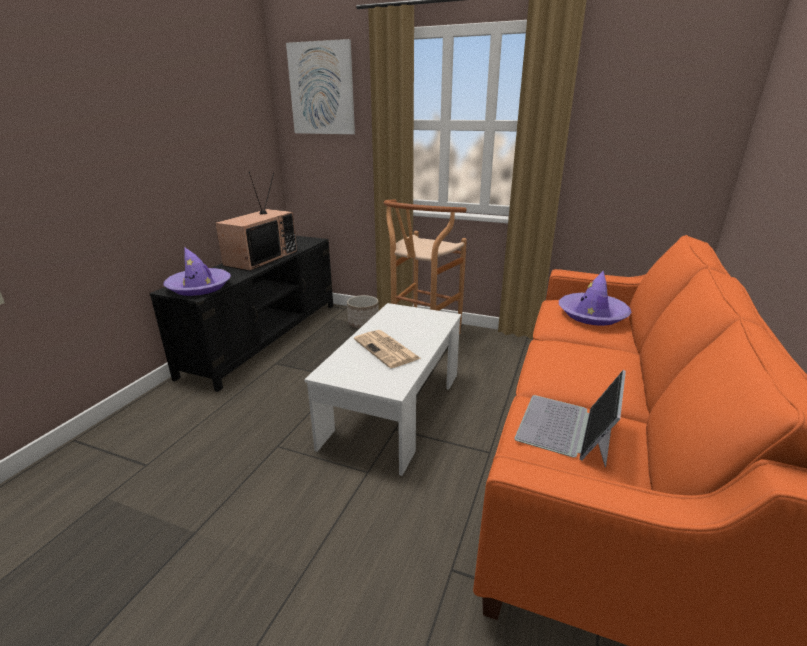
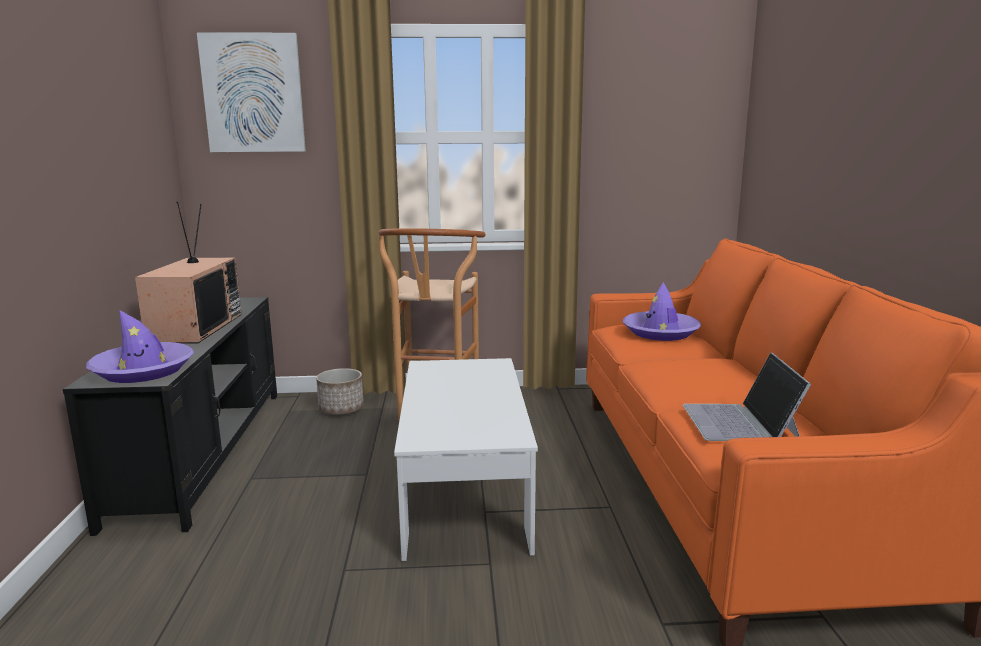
camera: 25 degrees left, 10 degrees down
(387, 349) = (464, 404): newspaper -> none

